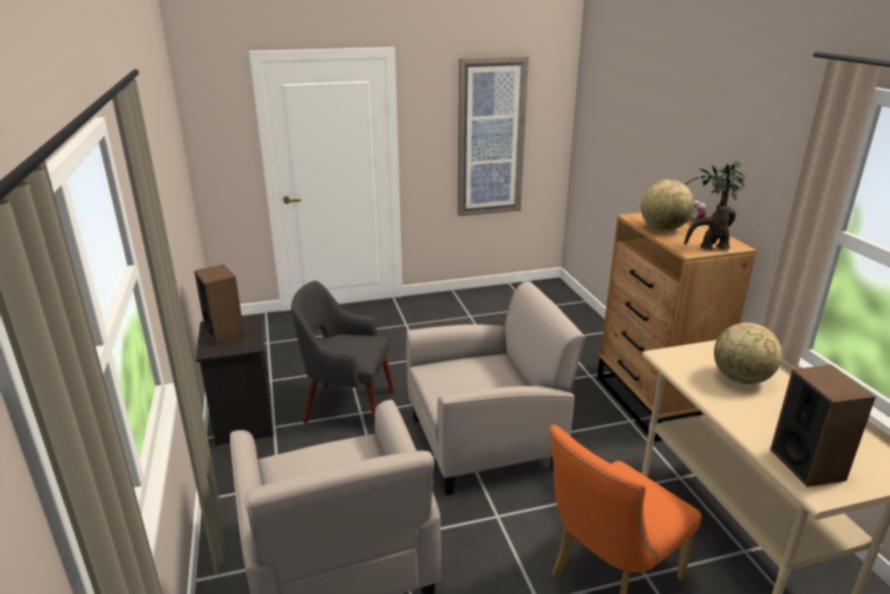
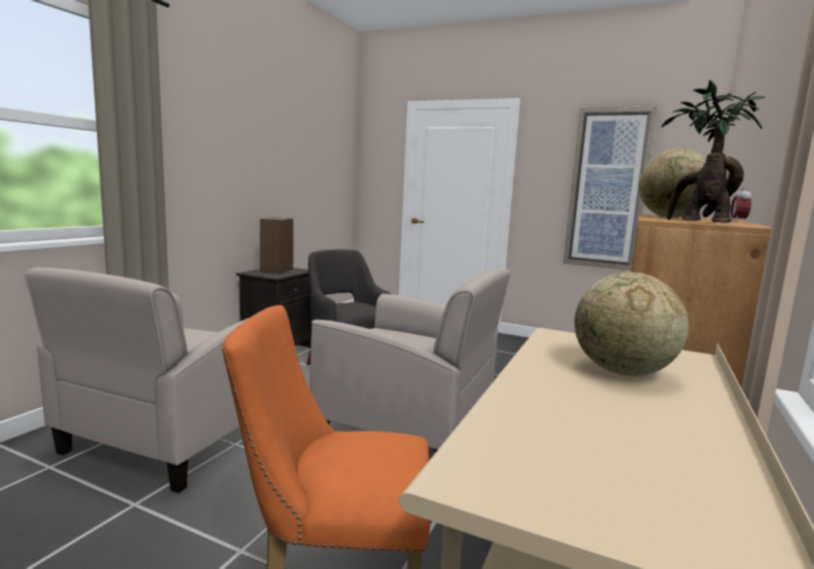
camera: 40 degrees right, 15 degrees down
(807, 464) = (525, 452): speaker -> none

